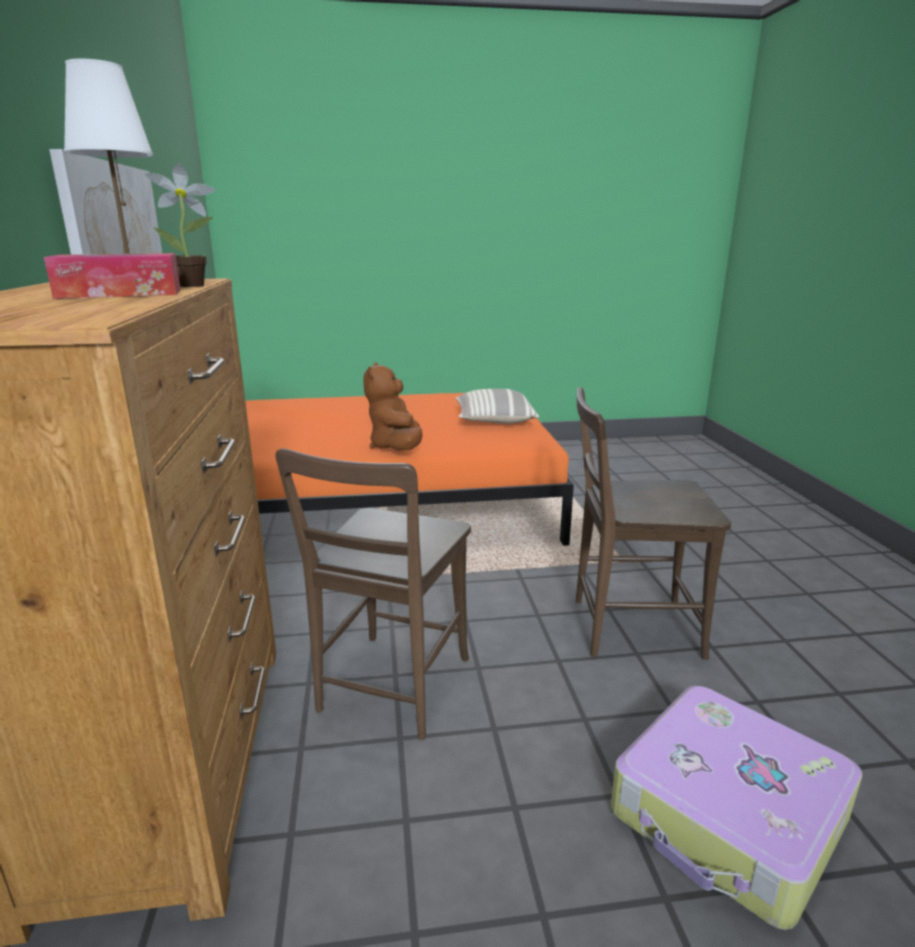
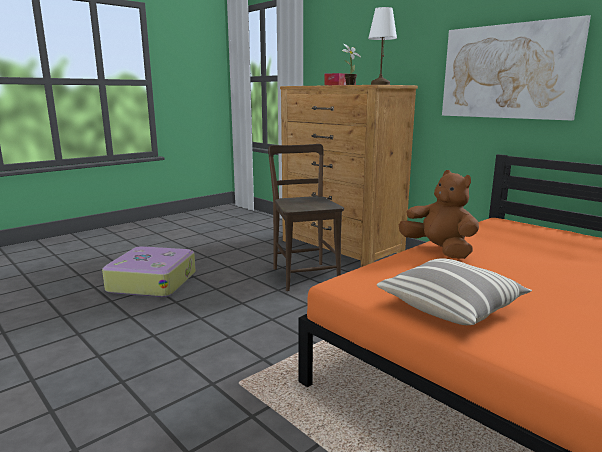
camera: 145 degrees right, 5 degrees down
(628, 627) = (211, 330): brown chair -> none

